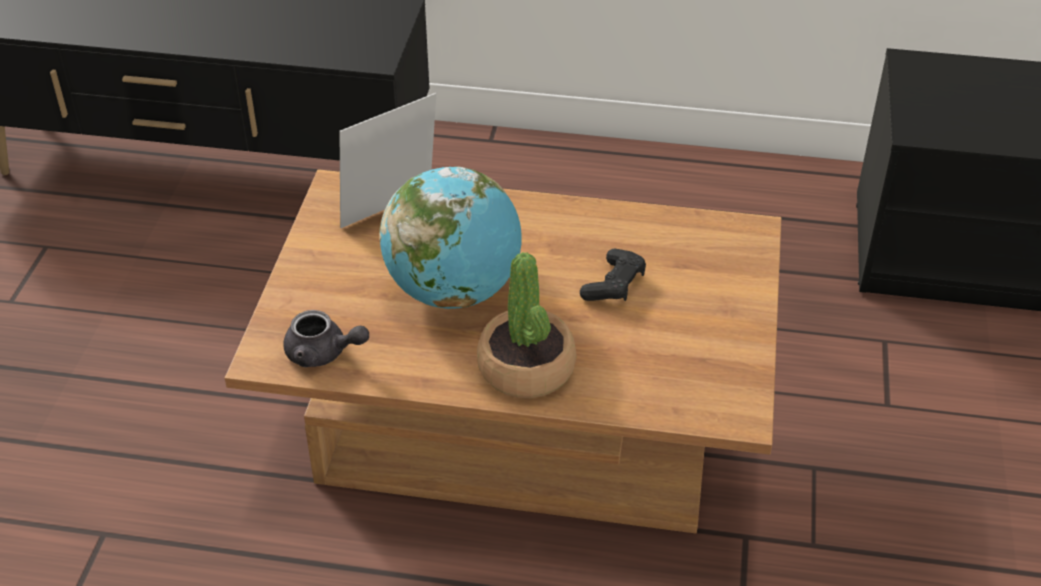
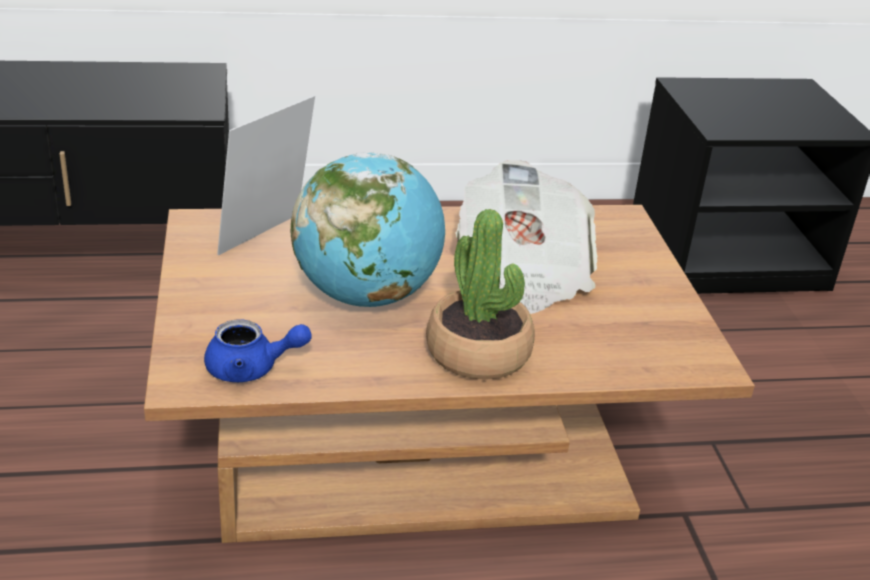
camera: 20 degrees left, 10 degrees down
(323, 354) = (251, 369): grey teapot -> blue teapot
(614, 285) = (524, 272): black game controller -> newspaper

